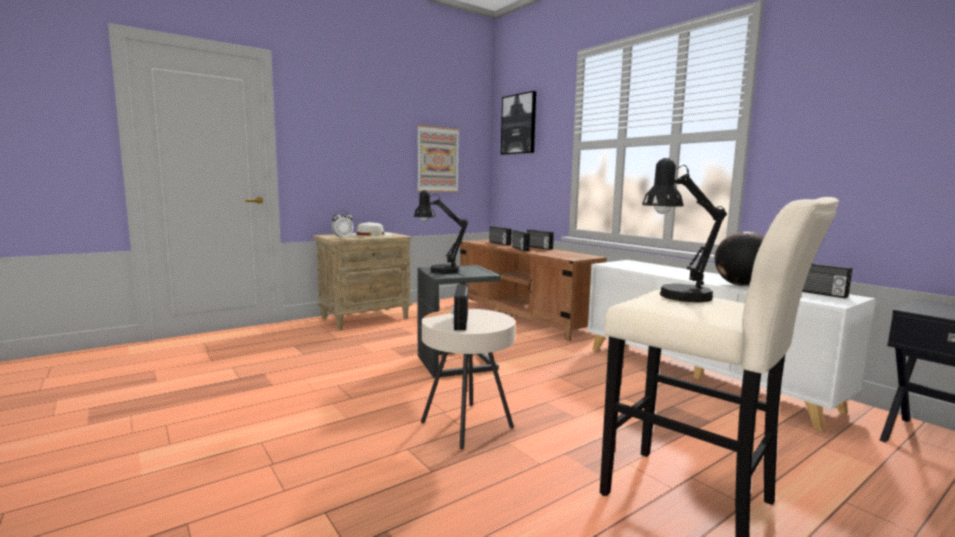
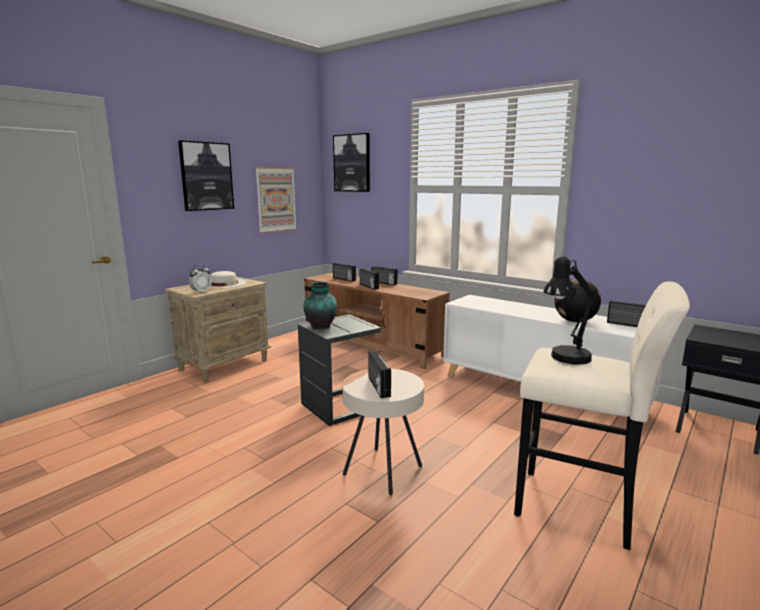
camera: 15 degrees left, 5 degrees up
(365, 130) = (206, 176): none -> picture
(438, 271) = (321, 326): black table lamp -> vase

